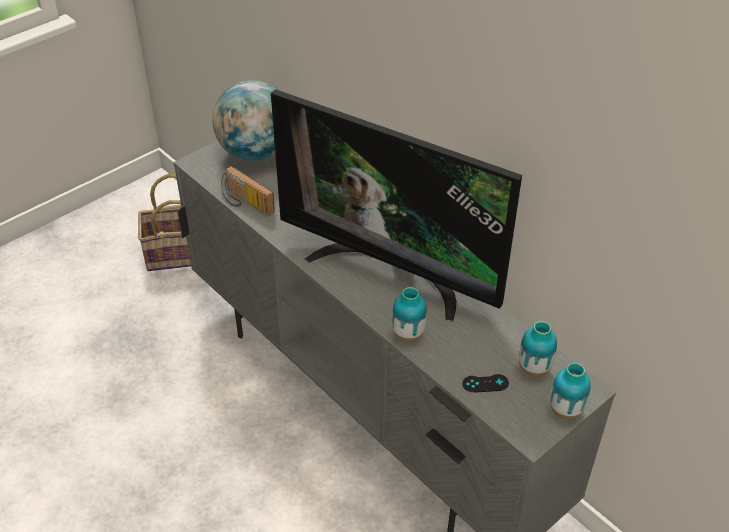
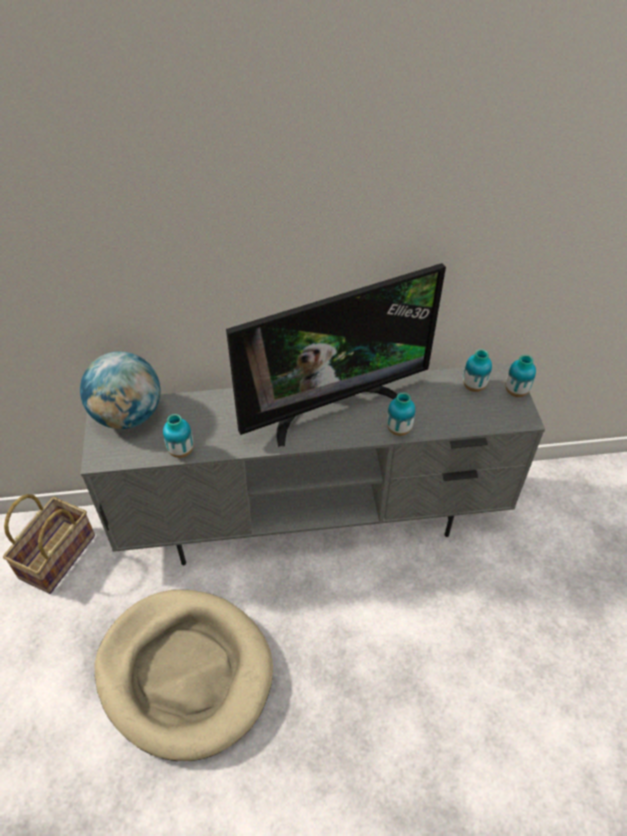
camera: 55 degrees left, 5 degrees up
(136, 402) = (185, 672): none -> beige dog bed
(245, 203) = (181, 451): radio -> vase
(485, 383) = (469, 415): black game controller -> none

